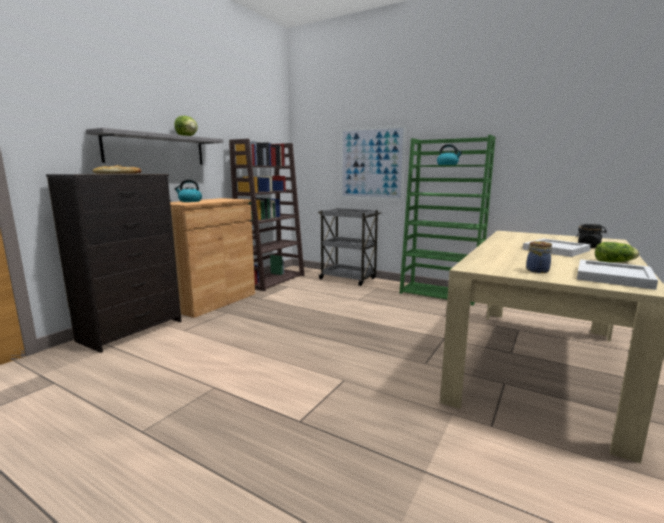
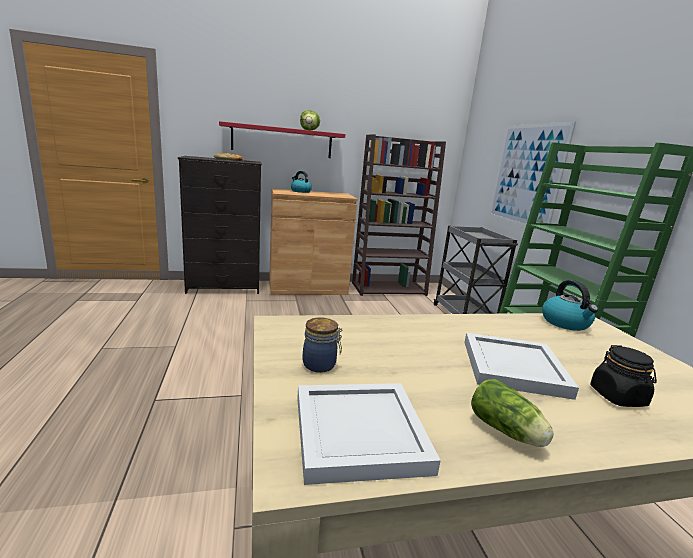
camera: 45 degrees right, 5 degrees up
(156, 149) = (282, 141): grey shelf -> red shelf
(448, 164) = (597, 189): kettle -> kettle (566, 323)

